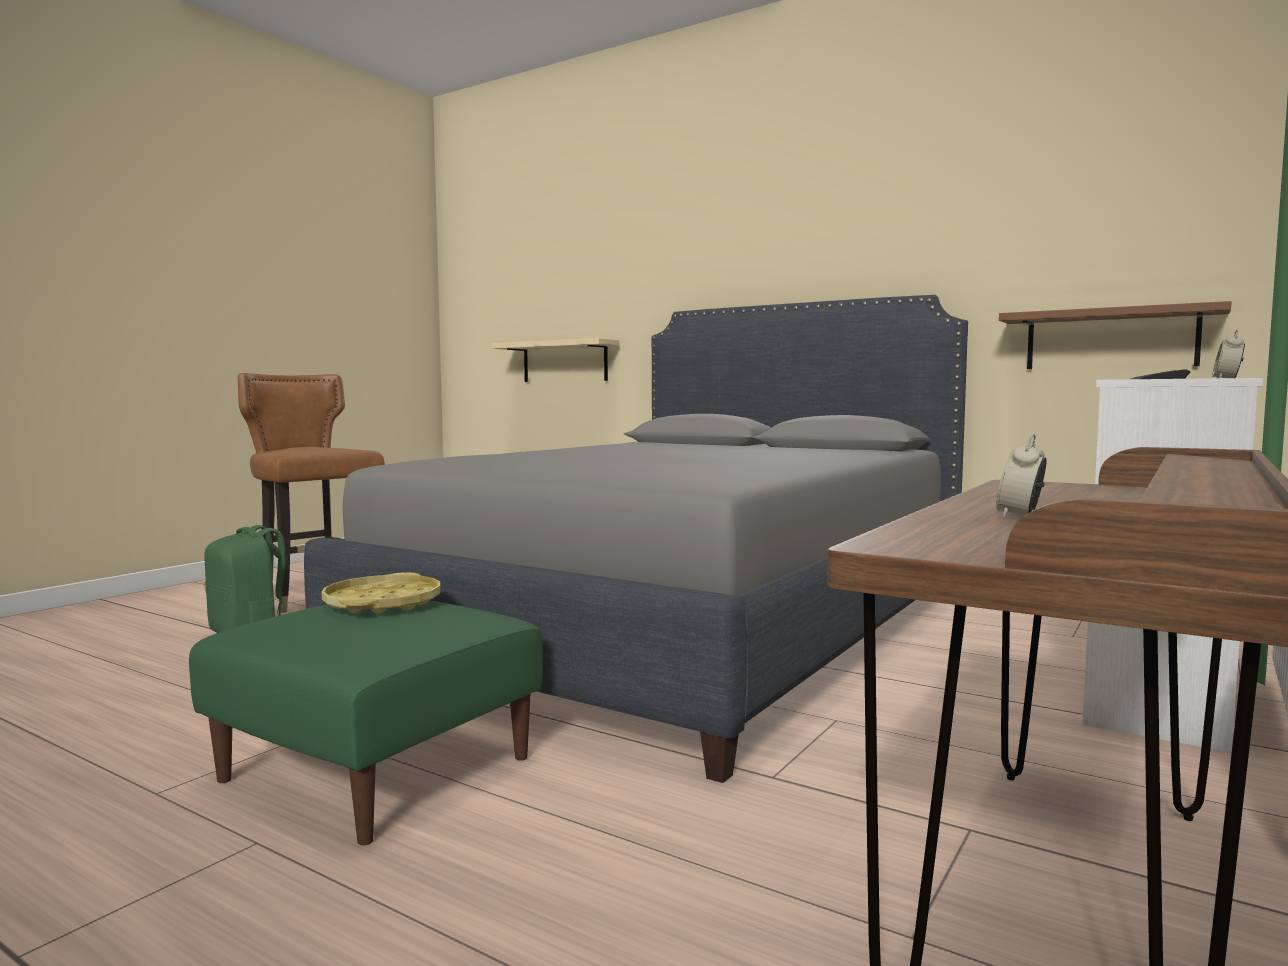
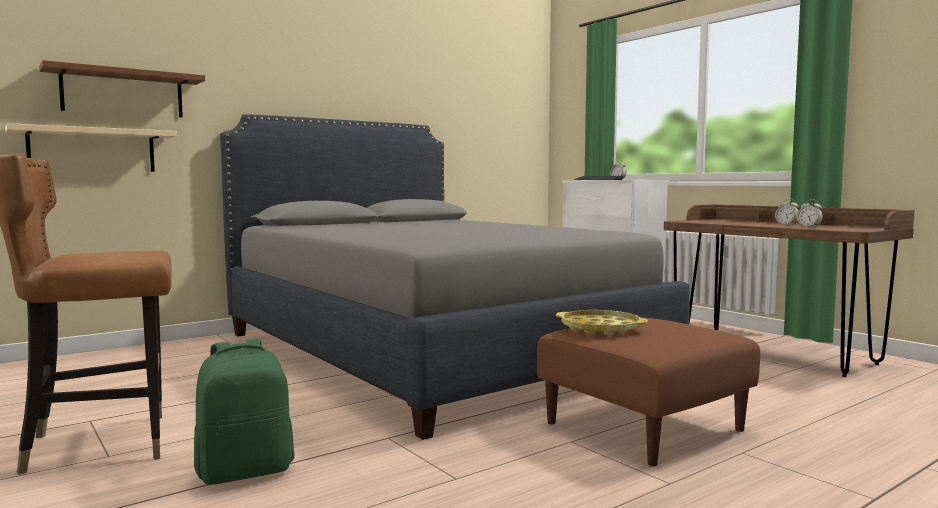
camera: 70 degrees left, 0 degrees up
(379, 769) = (644, 426): green ottoman -> brown ottoman
(941, 524) = (809, 227): none -> alarm clock
(1110, 339) = (492, 158): brown shelf -> brown shelf (123, 93)

